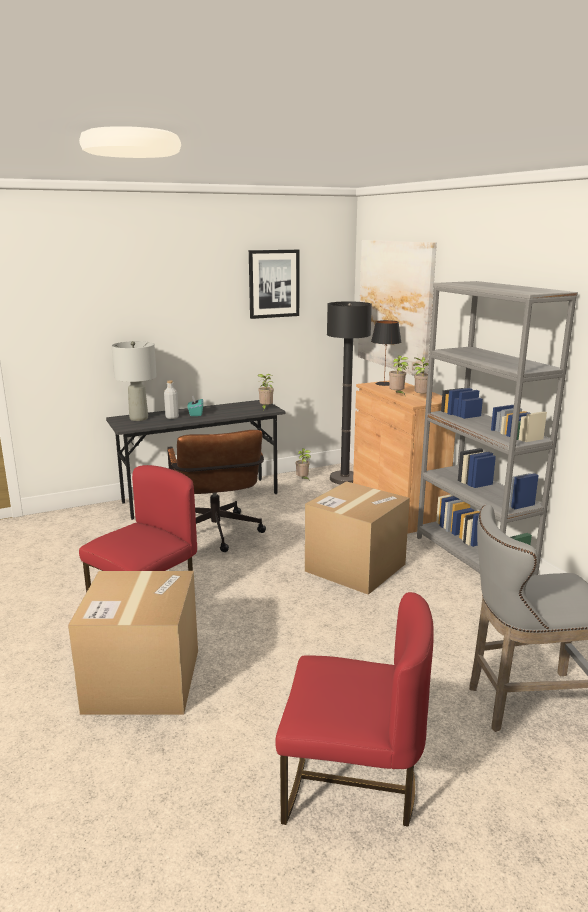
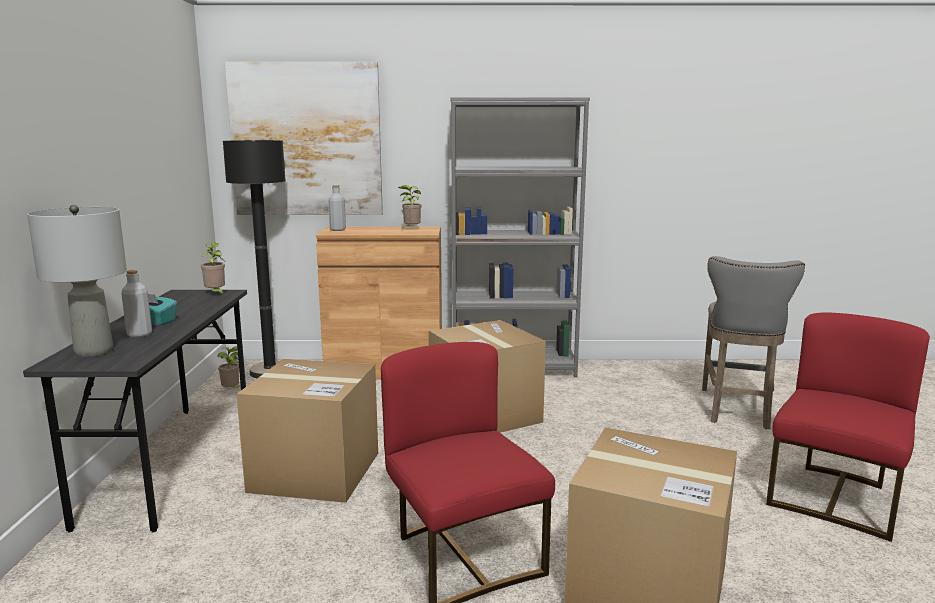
camera: 65 degrees left, 5 degrees down
(217, 536) = (315, 472): brown office chair -> cardboard box
(274, 284) = (154, 115): picture -> none
(384, 384) = (338, 230): black table lamp -> grey bottle
(397, 394) = (387, 232): potted plant -> none

